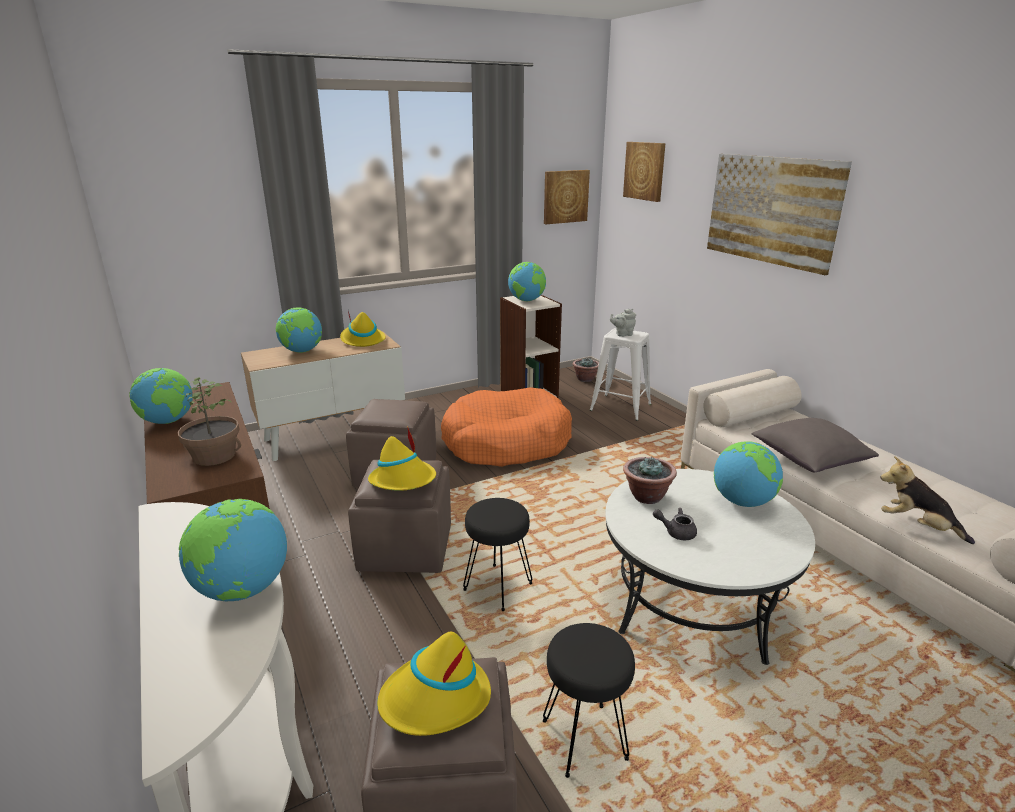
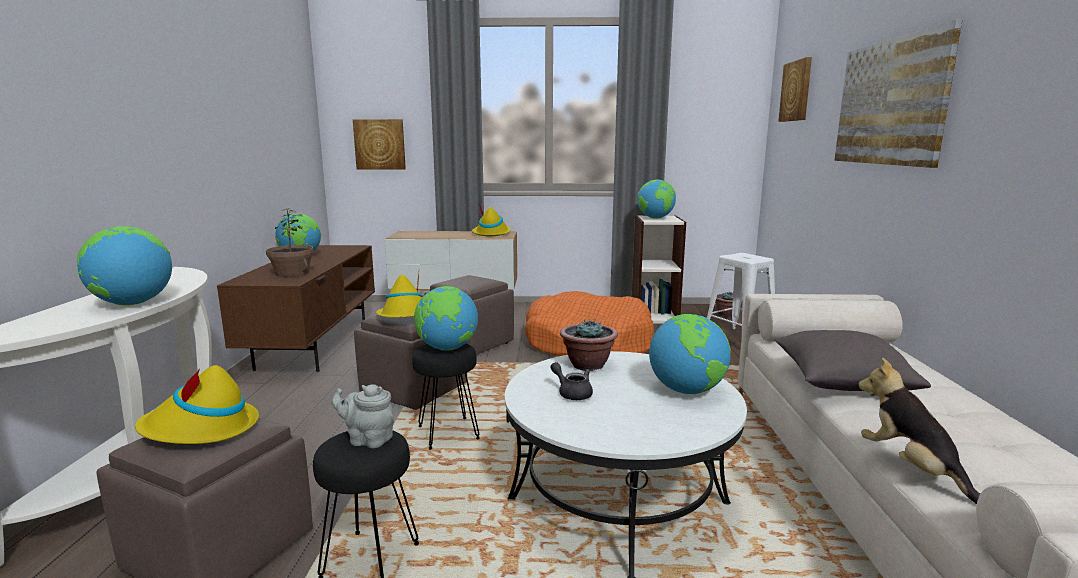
camera: 30 degrees right, 10 degrees down
(302, 351) = (437, 234): globe -> globe (447, 348)
(565, 196) = (722, 125): picture -> picture (380, 144)
(622, 334) = (742, 257): grey teapot -> grey teapot (367, 439)

